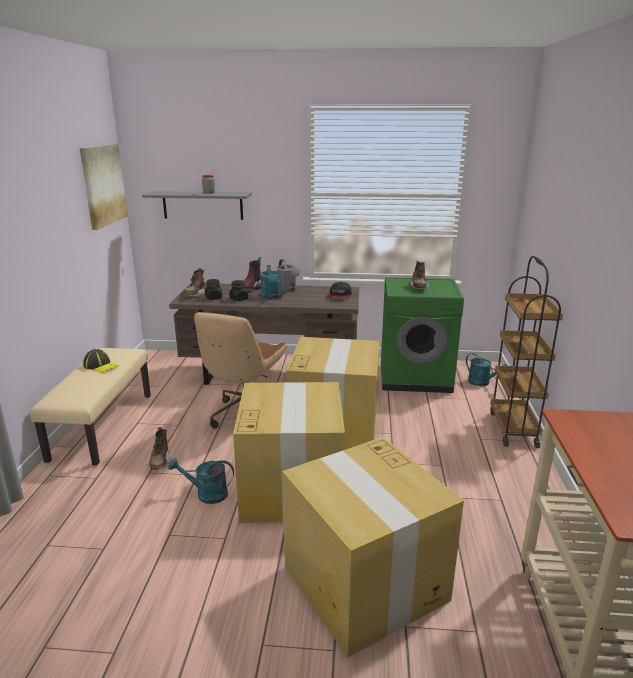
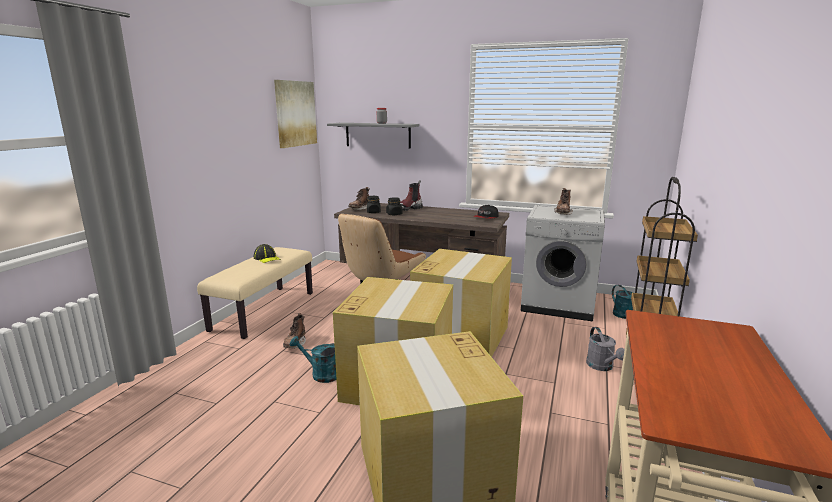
camera: 15 degrees right, 5 degrees down
(272, 297) = (423, 214): turquoise watering can -> none
(288, 289) = (442, 210): grey watering can -> grey watering can (602, 367)
(415, 379) = (558, 305): green washing machine -> white washing machine

